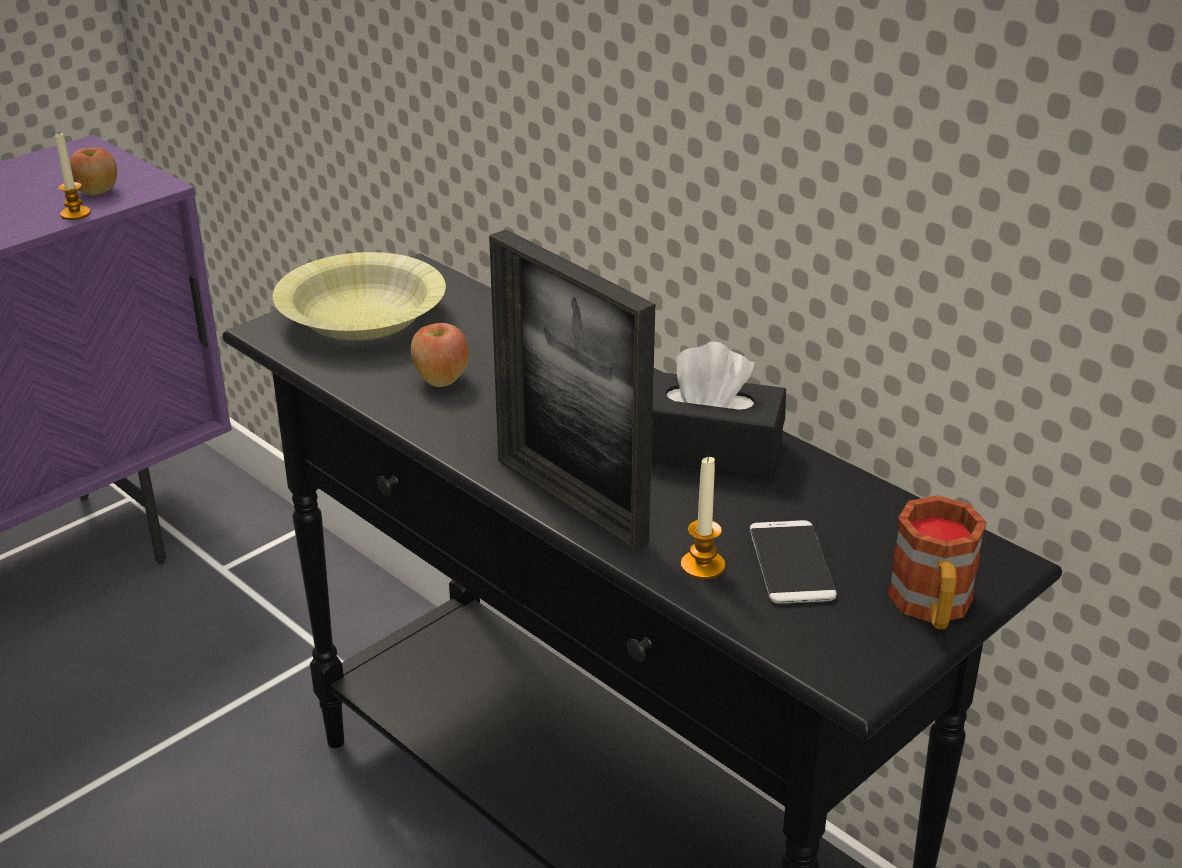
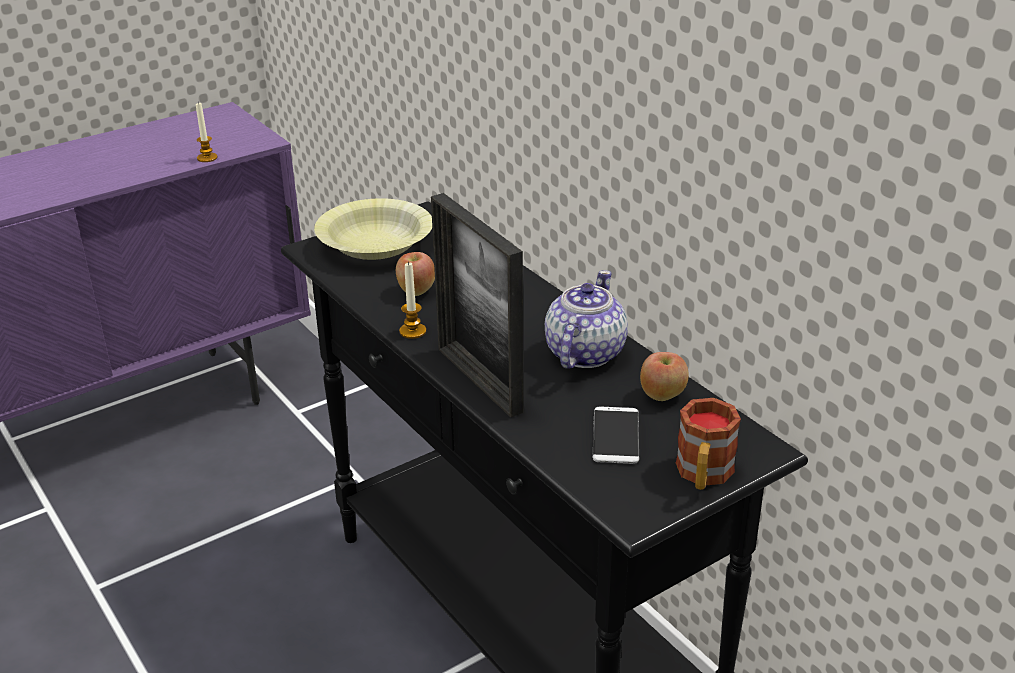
camera: 10 degrees right, 0 degrees up
(97, 192) = (225, 143): apple -> apple (662, 396)
(702, 566) = (554, 432): candle -> candle (412, 331)
(707, 449) = (583, 353): black tissue box -> teapot

